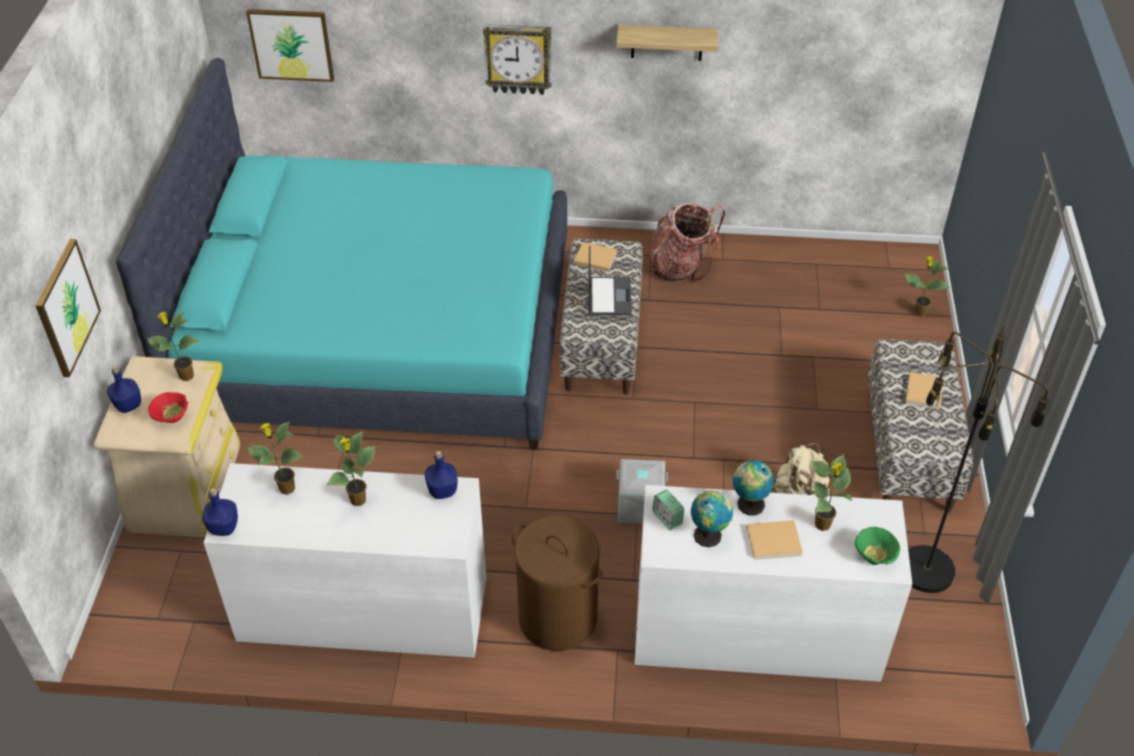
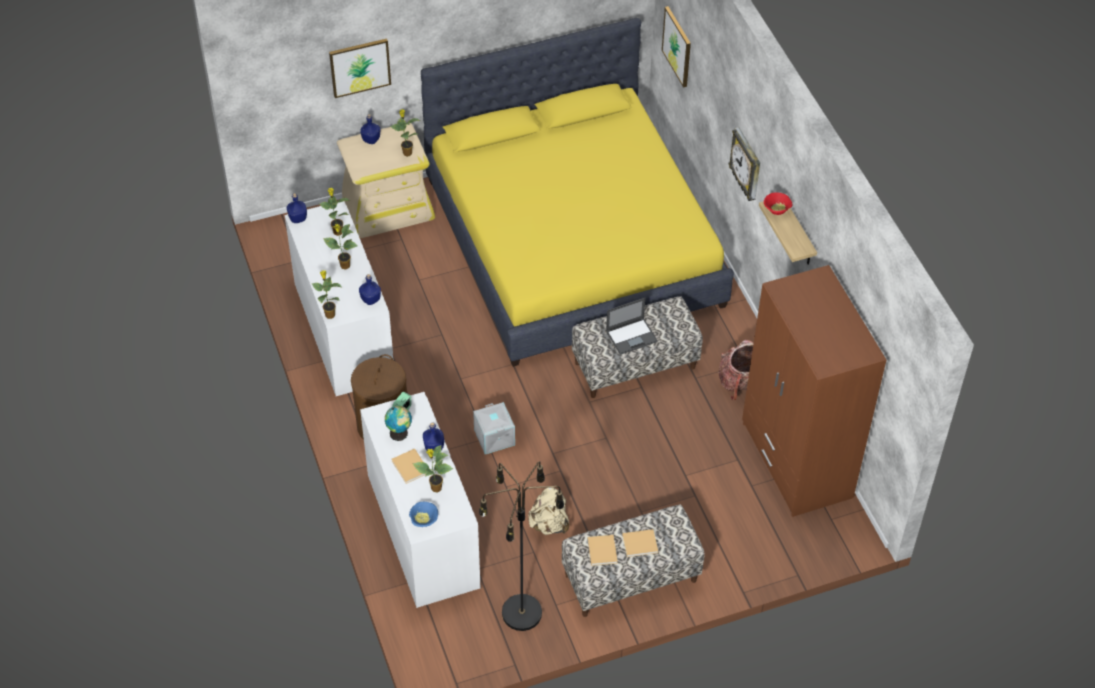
camera: 65 degrees right, 5 degrees up
(171, 416) = (373, 161): red bowl -> red bowl (777, 209)
(379, 329) = (573, 241): turquoise bed -> yellow bed
(594, 258) = (667, 314): beige book -> beige book (602, 550)
(748, 504) = (433, 446): globe -> blue bottle
(802, 265) = (796, 461): none -> brown wardrobe
(875, 555) = (424, 520): green bowl -> blue bowl
(919, 313) = (788, 552): potted plant -> potted plant (329, 314)

